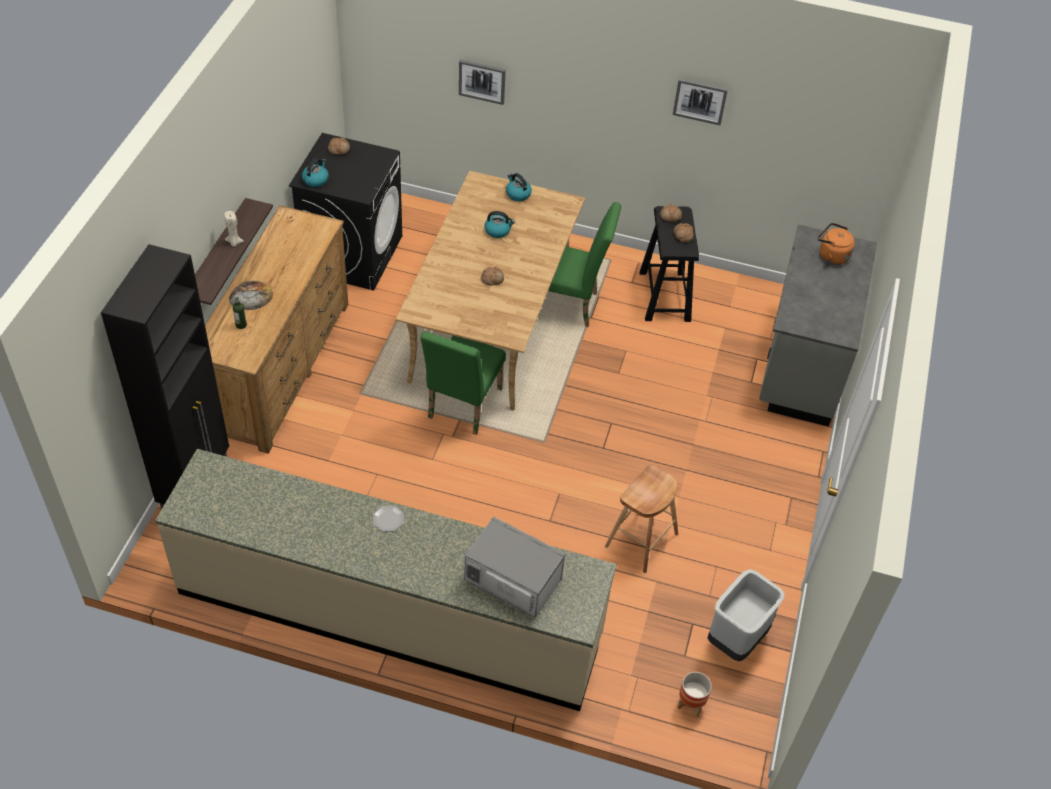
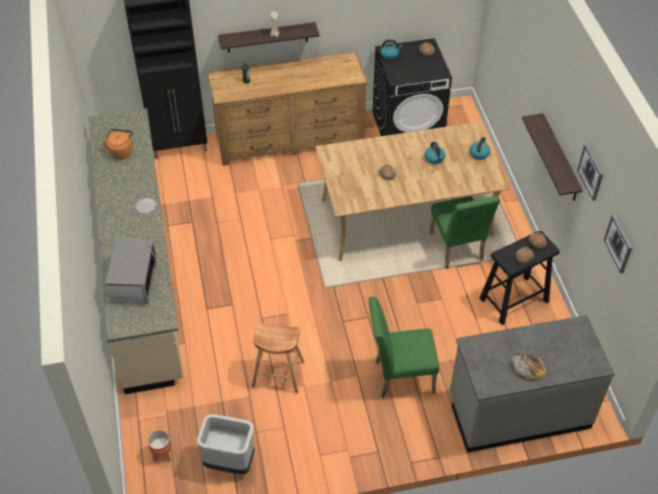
camera: 65 degrees right, 0 degrees up
(251, 296) = (272, 74): bread -> bread (527, 366)
(462, 407) = (322, 234): green chair -> green chair (399, 377)
(482, 81) = (521, 69): picture -> picture (619, 243)
(622, 126) = (560, 159): none -> shelf
(831, 255) = (570, 348): orange kettle -> orange kettle (121, 151)

